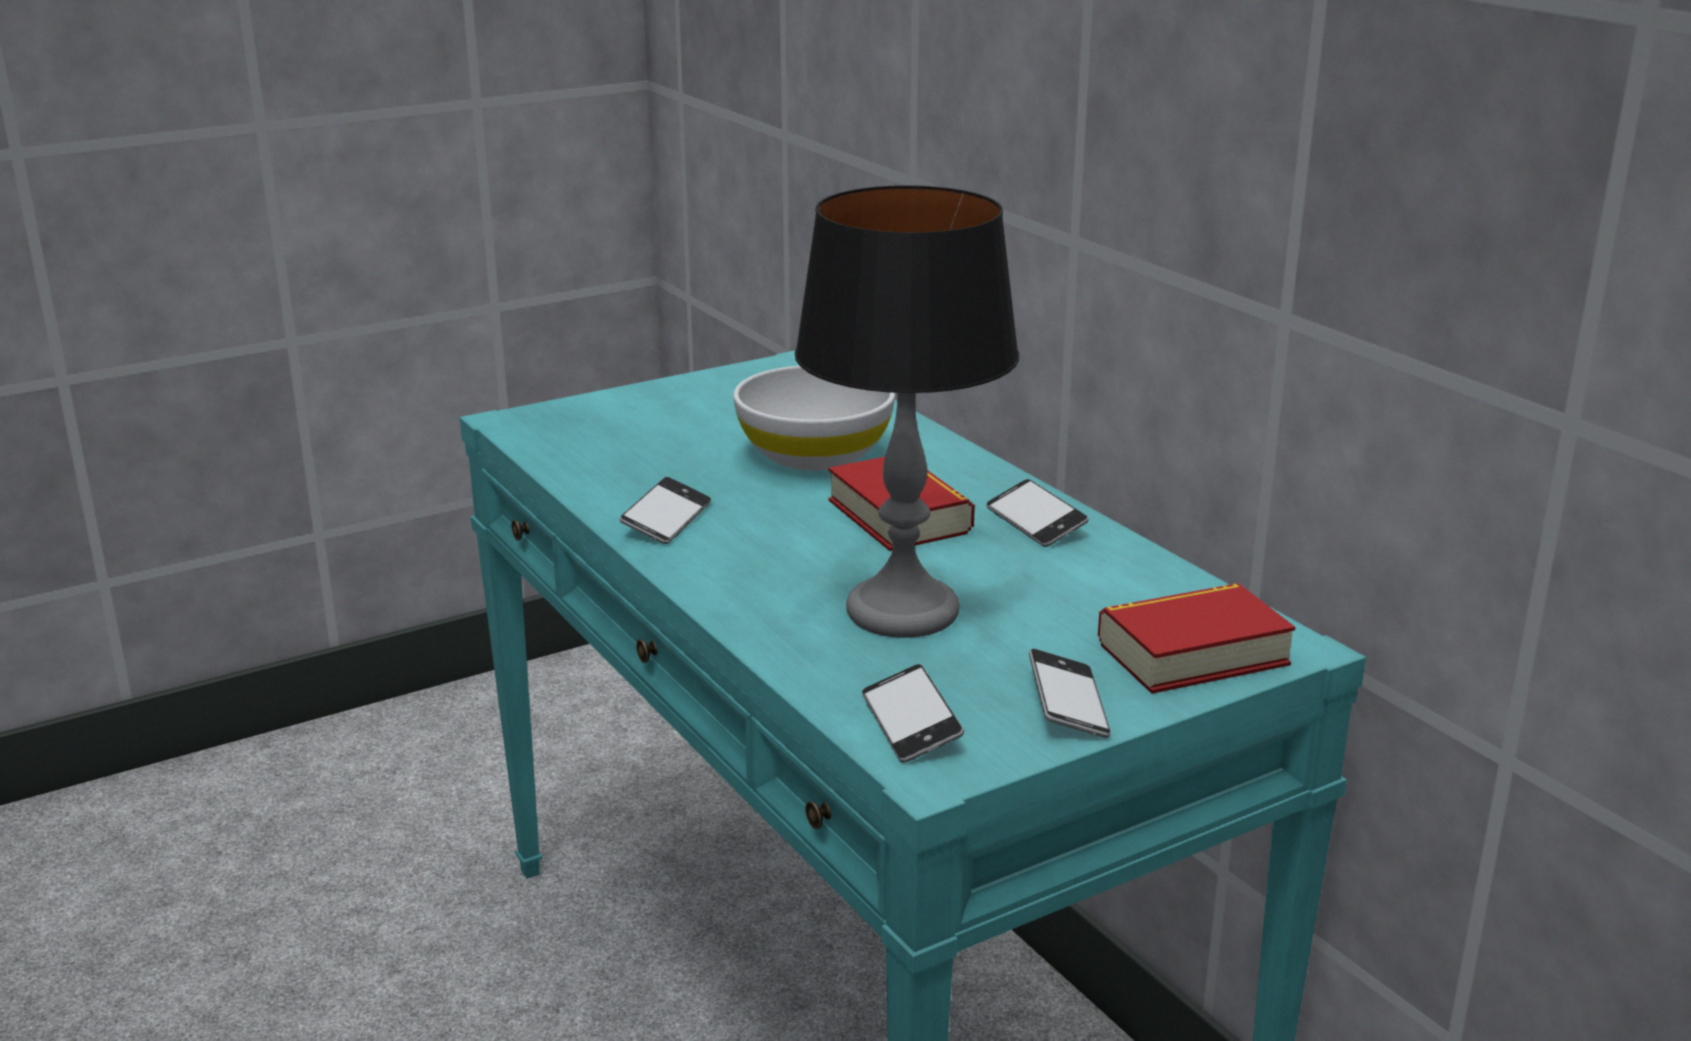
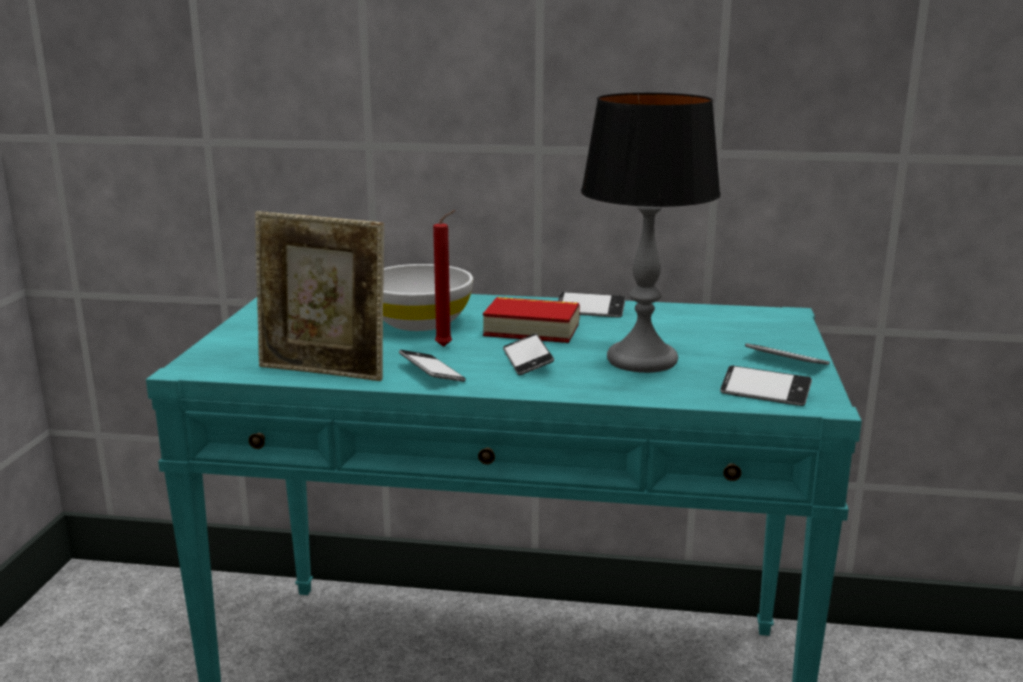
camera: 50 degrees left, 5 degrees down
(589, 473) = (324, 372): none -> picture frame
(760, 496) = (446, 346): none -> red candle
(786, 551) = (527, 361): none -> phone
(1192, 653) = (769, 328): book -> none

